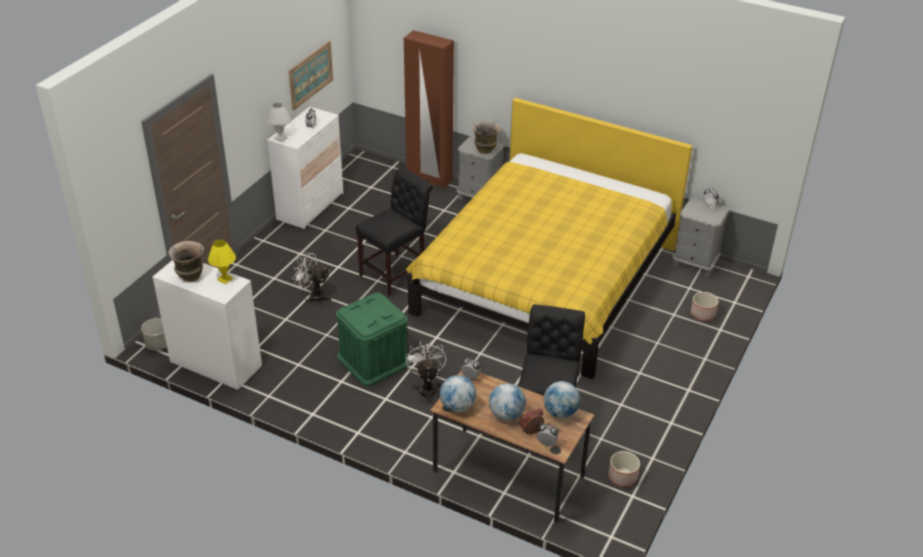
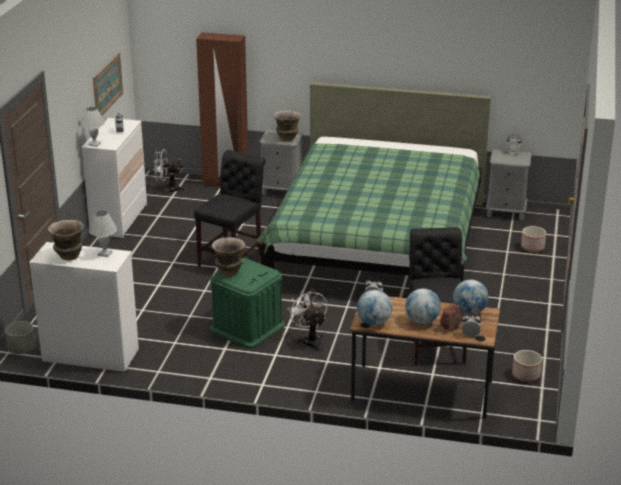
camera: 15 degrees left, 10 degrees down
(225, 279) = (105, 253): yellow table lamp -> white table lamp
(313, 295) = (160, 287): white fan -> white fan (168, 189)
(355, 308) = (229, 272): none -> vase
(545, 280) = (377, 243): yellow bed -> green bed

